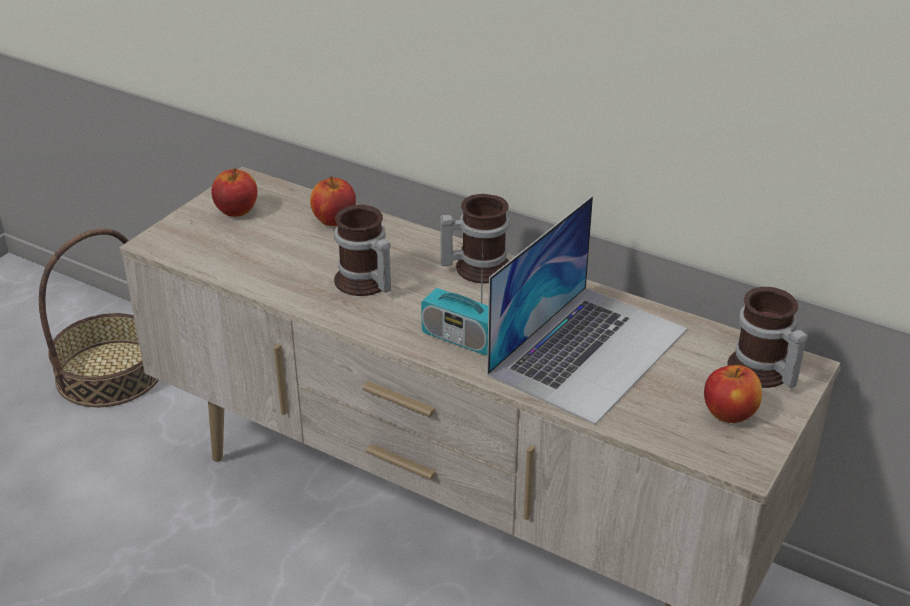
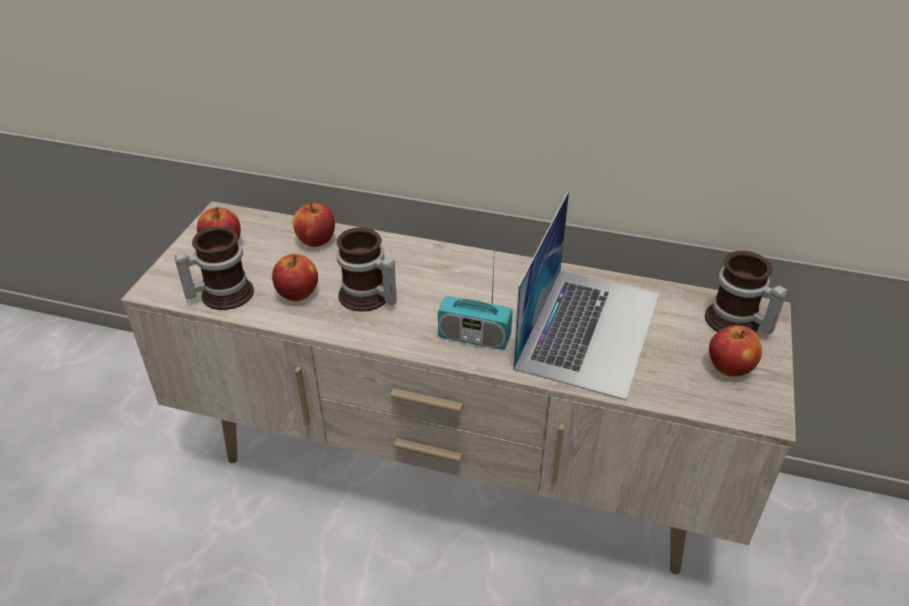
camera: 15 degrees left, 5 degrees up
(110, 373) = (110, 398): basket -> none
(294, 269) = (297, 294): none -> apple
(477, 267) = (460, 265): mug -> mug (221, 294)

